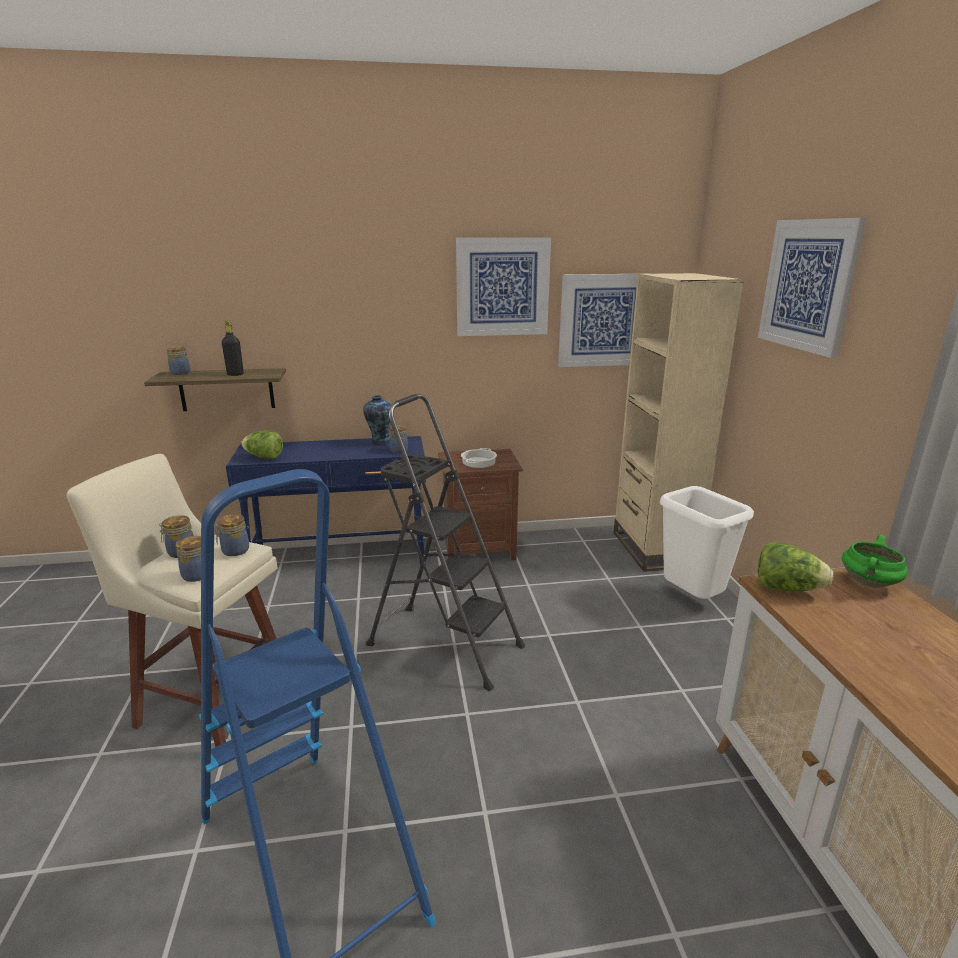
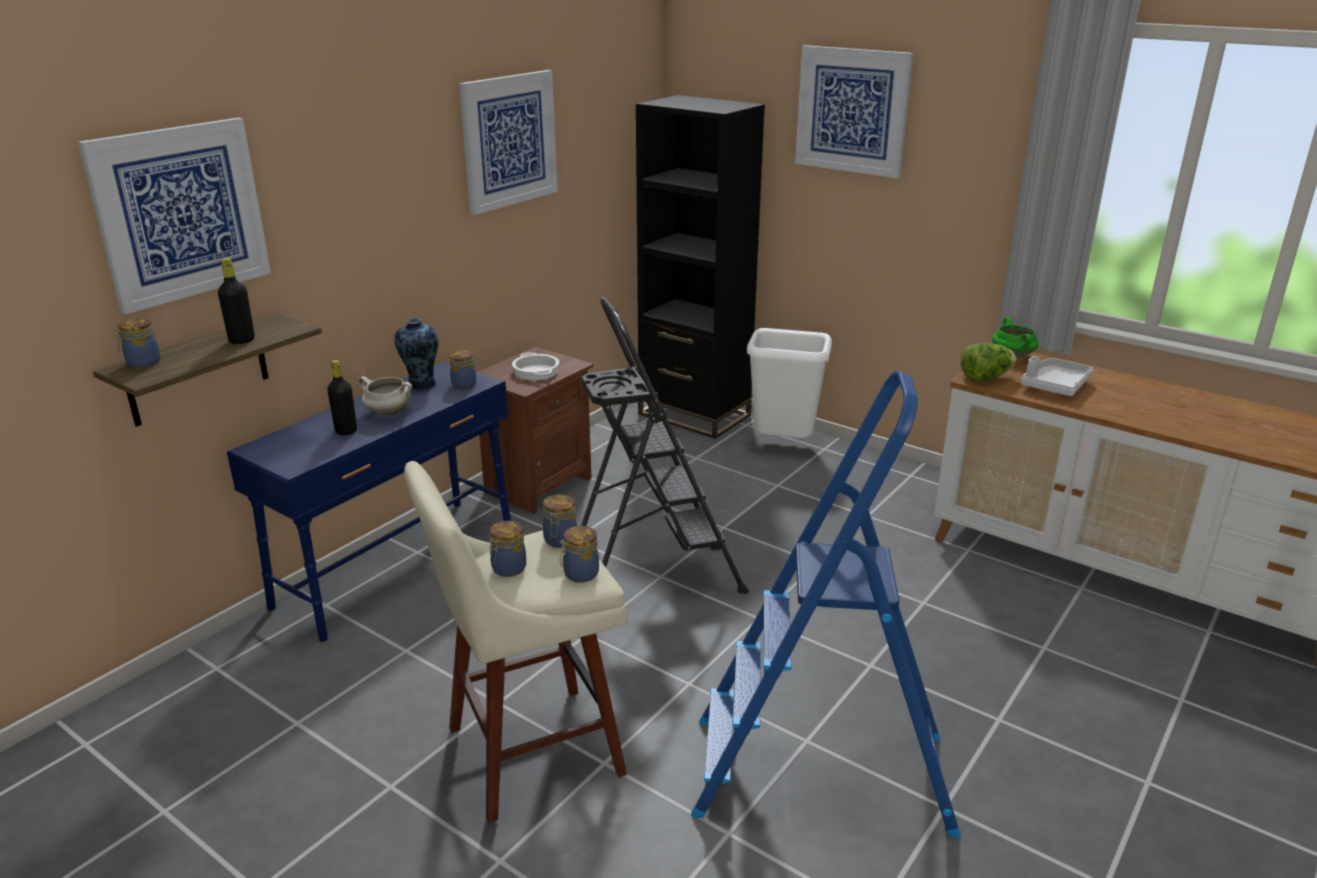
camera: 45 degrees left, 5 degrees up
(264, 457) = (315, 452): lettuce -> none
(297, 453) = (346, 431): none -> black bottle
(333, 451) = (387, 413): none -> white cooking pot
(603, 320) = (600, 163): picture -> picture (180, 213)
(654, 549) = (694, 415): beige bookcase -> black bookcase
(866, 631) = (1055, 385): none -> grey tray

